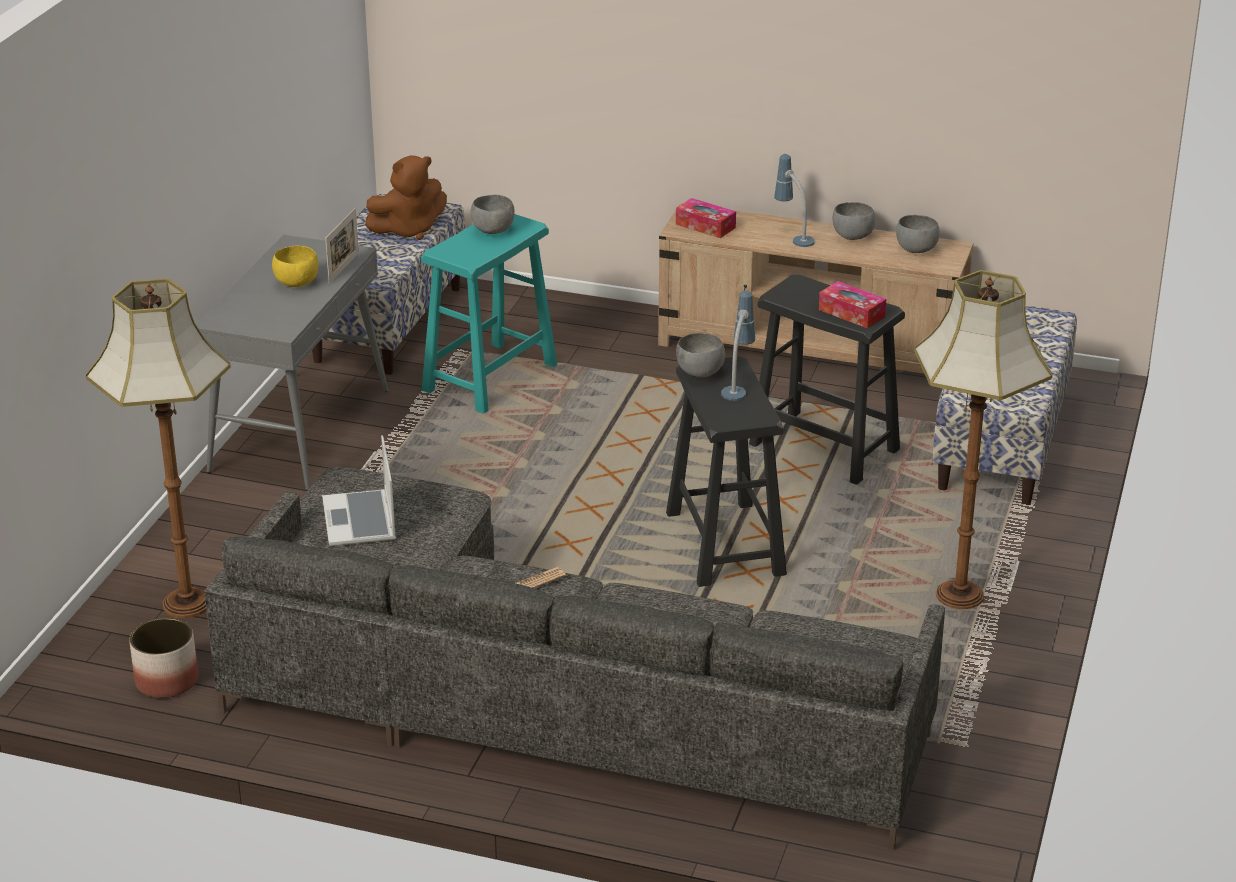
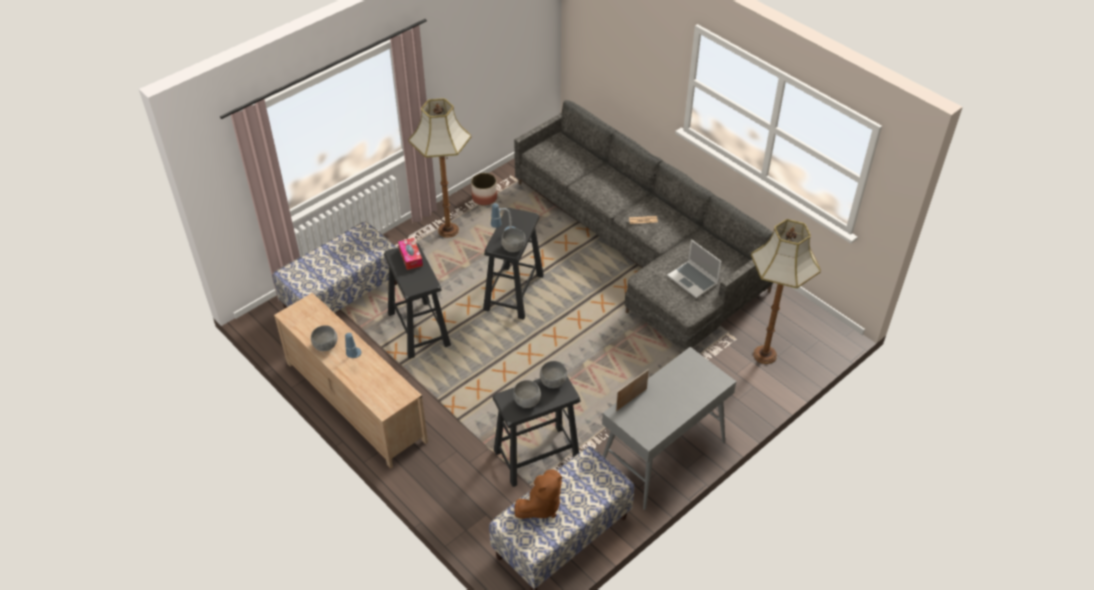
camera: 150 degrees left, 15 degrees up
(166, 681) = (787, 316): planter -> planter (484, 198)
(296, 283) = (663, 397): yellow bowl -> none
(361, 521) = (693, 280): laptop -> laptop turned 120 degrees clockwise
(409, 230) = (541, 506): brown plush toy -> brown plush toy turned 135 degrees clockwise
(490, 377) = (536, 456): turquoise stool -> black stool
(705, 226) = (390, 391): tissue box -> none
(915, 250) = (308, 321): grey bowl -> grey bowl (553, 382)

